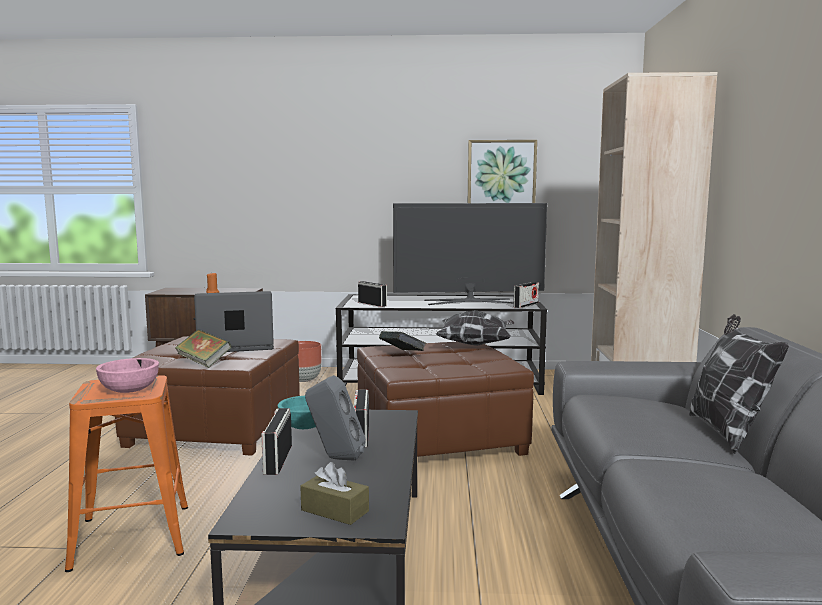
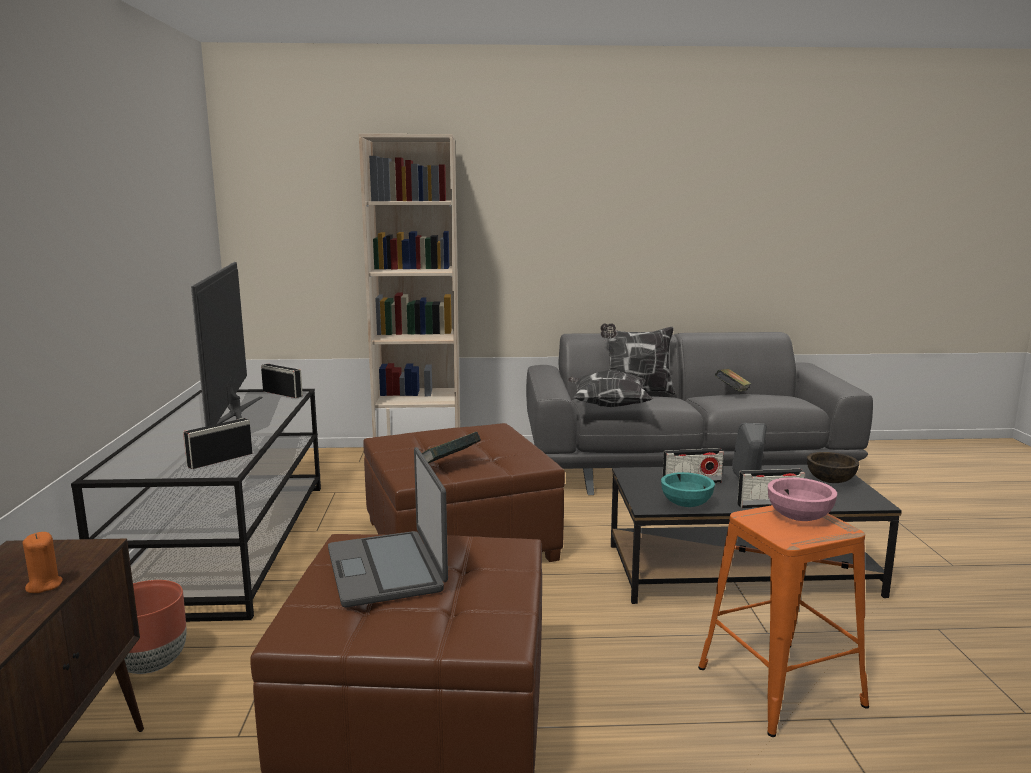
camera: 95 degrees left, 5 degrees up
(204, 362) = (500, 577): book -> book (732, 393)
(335, 510) = (830, 480): brown tissue box -> brown bowl
(476, 345) = (398, 437): pillow -> pillow (608, 406)
(501, 175) = (154, 225): picture -> none

